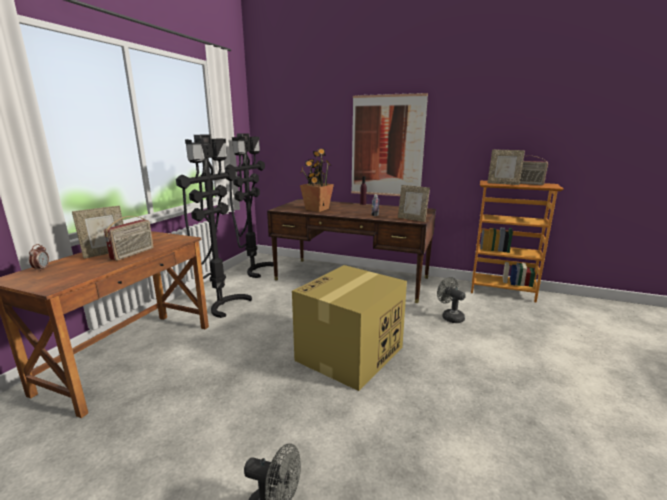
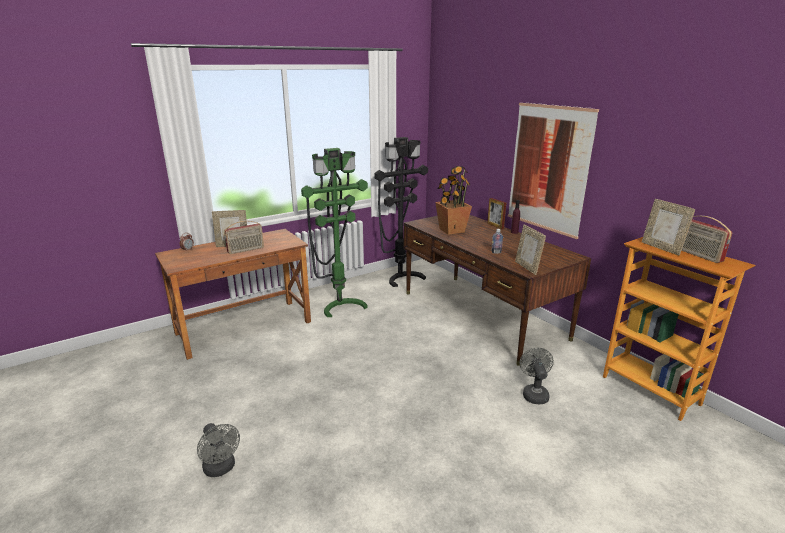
camera: 35 degrees right, 5 degrees up
(222, 304) = (340, 304): black floor lamp -> green floor lamp
(343, 202) = (495, 226): none -> picture frame
(349, 354) = (387, 389): cardboard box -> none

